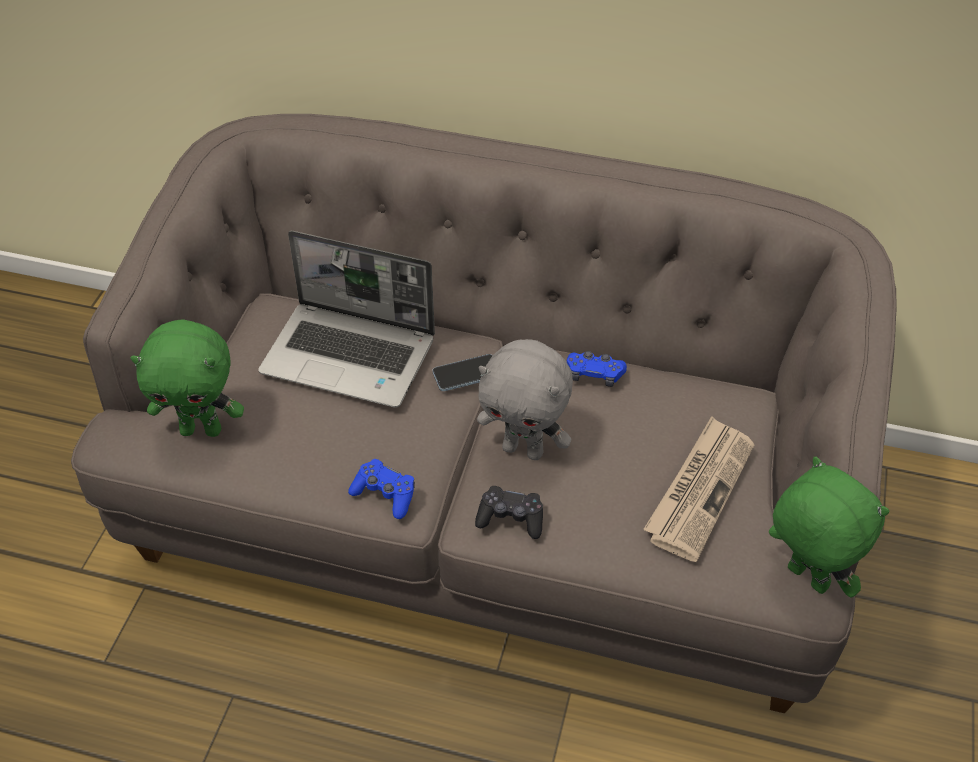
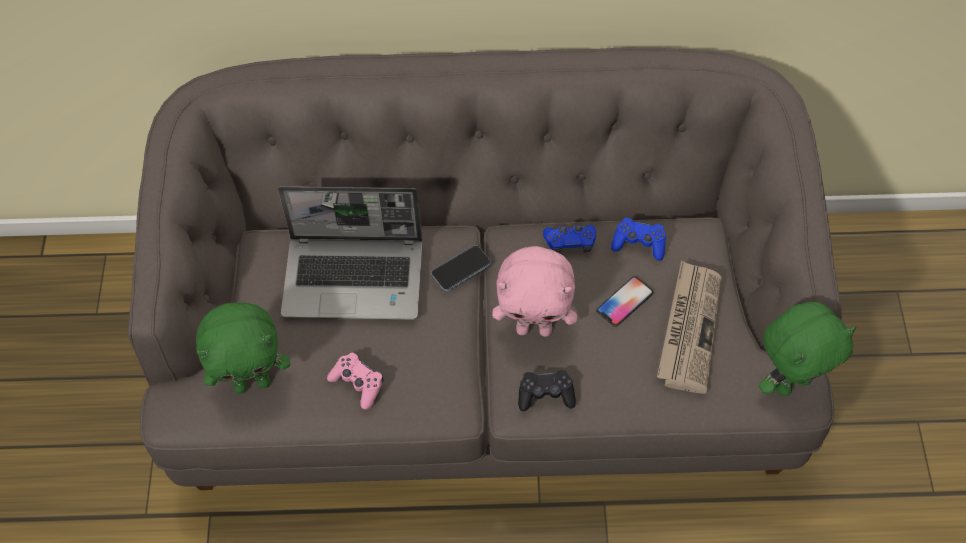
camera: 15 degrees left, 10 degrees up
(310, 456) = (358, 384): none -> pink game controller
(385, 494) = (433, 400): blue game controller -> blue game controller (639, 243)
(524, 449) = (534, 328): grey plush toy -> pink plush toy
(634, 445) = (624, 302): none -> phone
(805, 579) = (791, 383): green plush toy -> green plush toy turned 120 degrees clockwise

